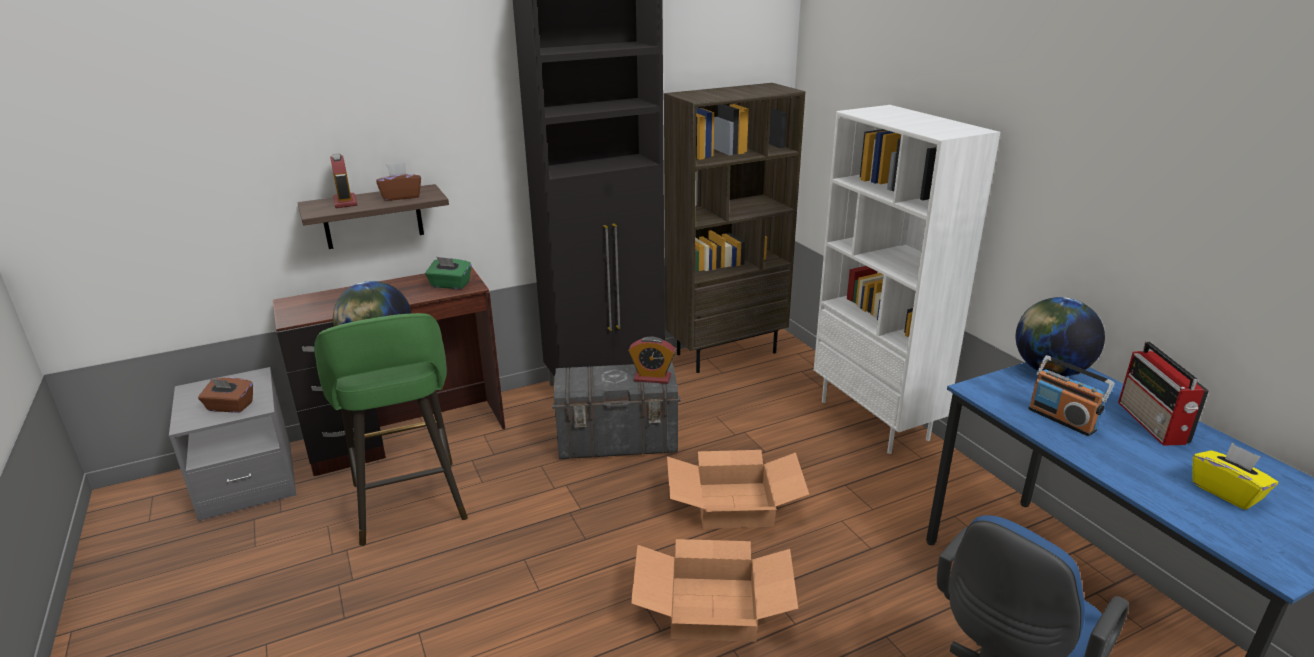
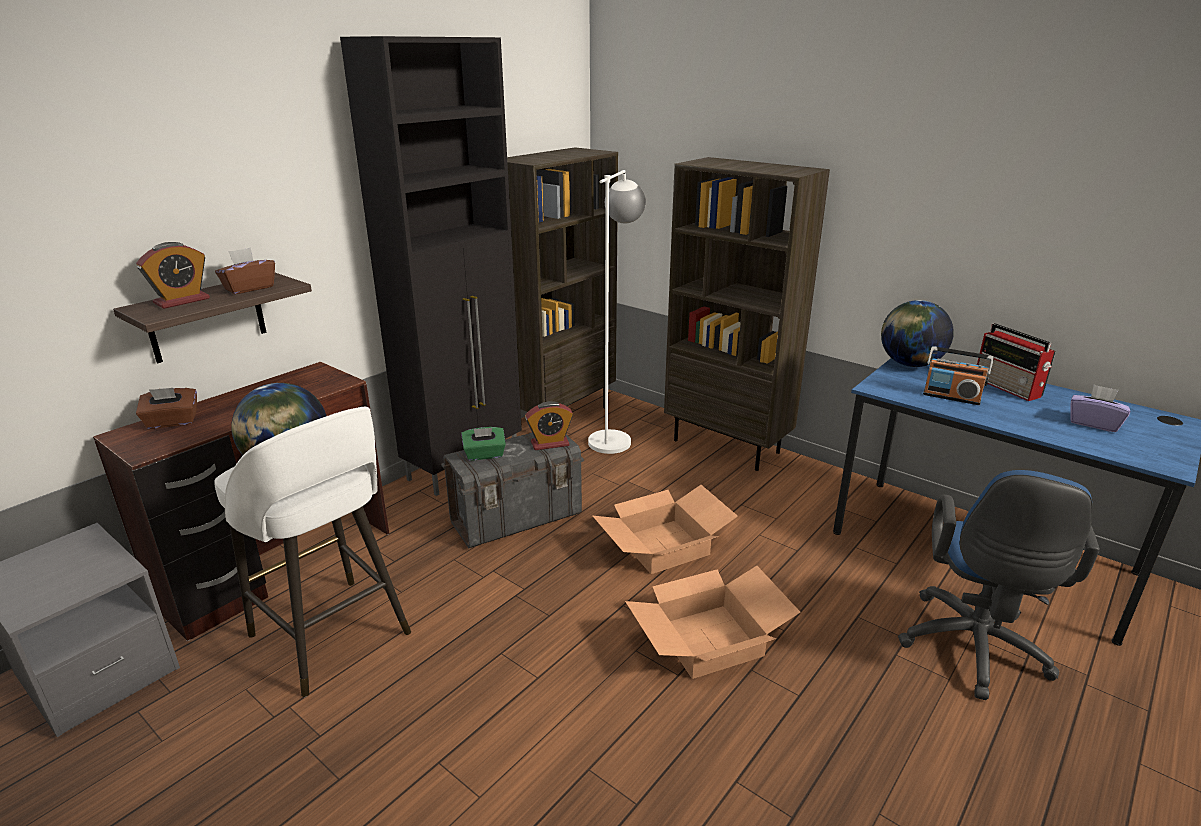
camera: 25 degrees left, 0 degrees up
(230, 407) = (77, 579): brown tissue box -> brown tissue box (172, 422)
(345, 202) = (182, 301): alarm clock -> alarm clock turned 90 degrees clockwise
(409, 504) = (332, 637): green stool -> white stool
(450, 285) = (316, 384): green tissue box -> green tissue box (484, 455)
(763, 383) = (614, 436): none -> white floor lamp
(875, 420) = (727, 446): white bookcase -> brown bookcase
(1226, 492) = (1093, 423): yellow tissue box -> purple tissue box

